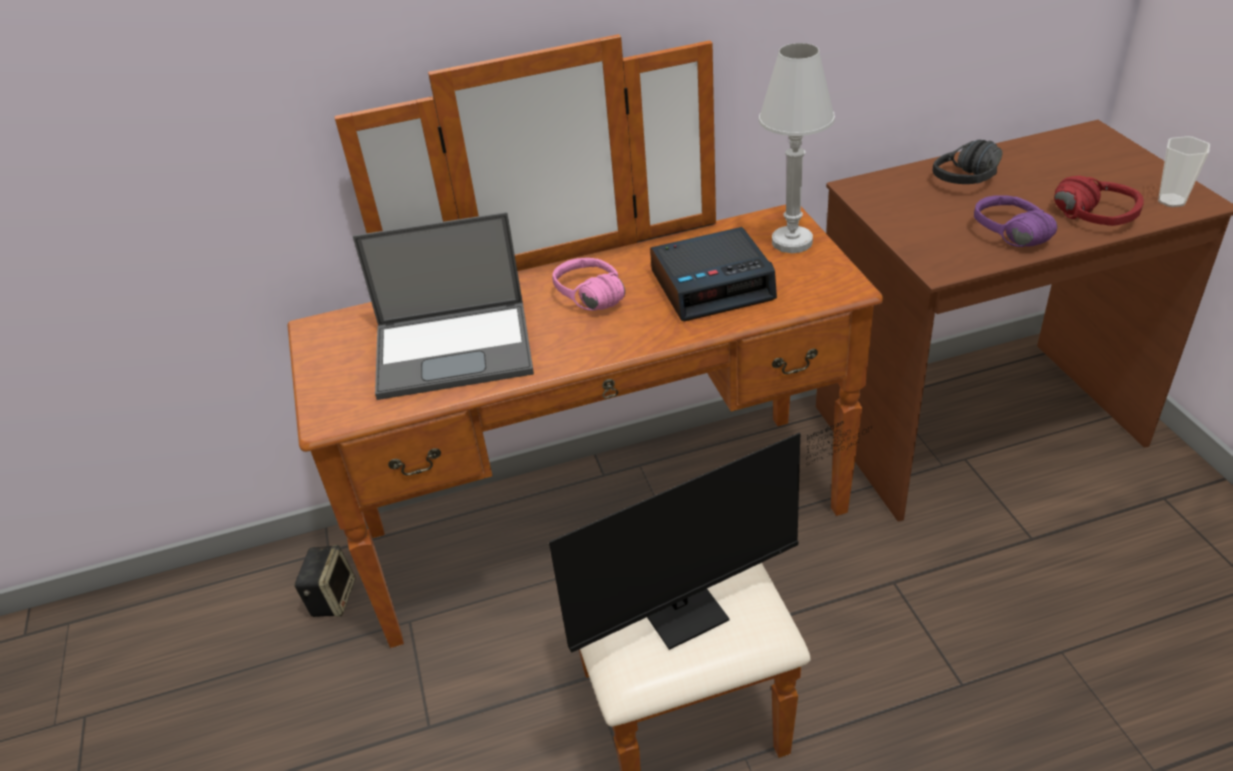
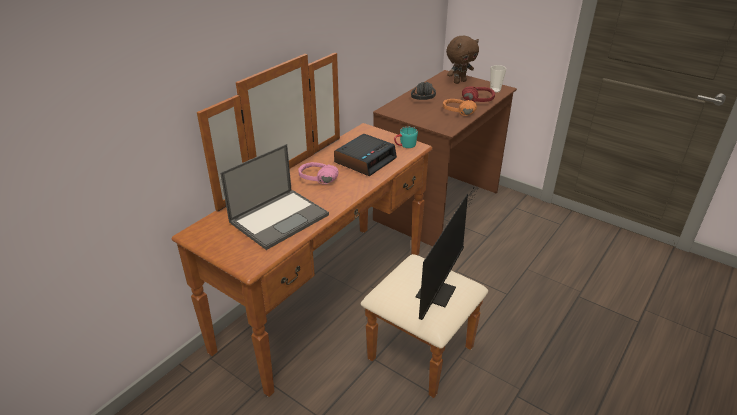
camera: 40 degrees left, 5 degrees down
(332, 597) = (215, 392): speaker -> none
(792, 242) = (378, 137): white table lamp -> none
(824, 277) = (405, 145): none -> turquoise mug
(1002, 238) = (457, 114): purple headphones -> orange headphones
(1101, 157) = (459, 81): none -> brown plush toy

